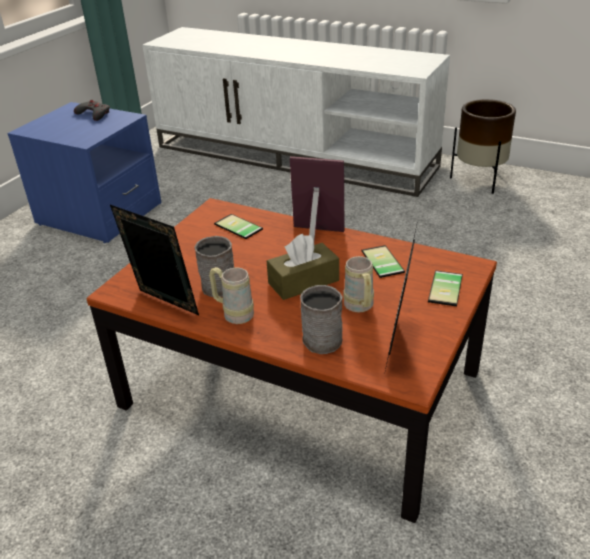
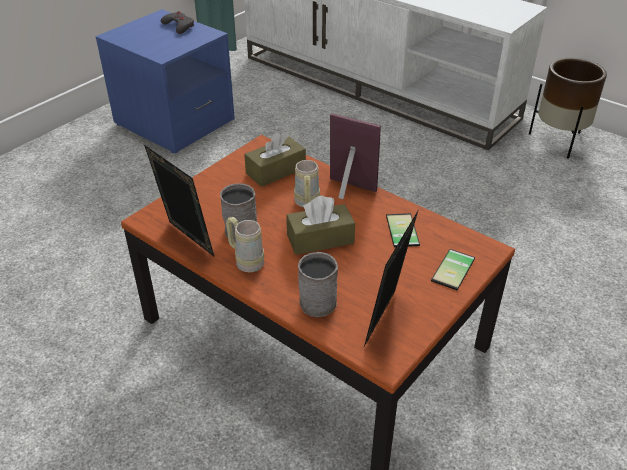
camera: 10 degrees right, 5 degrees up
(236, 227) = (275, 171): phone -> brown tissue box
(360, 308) = (364, 276): beige mug -> beige mug (306, 204)

